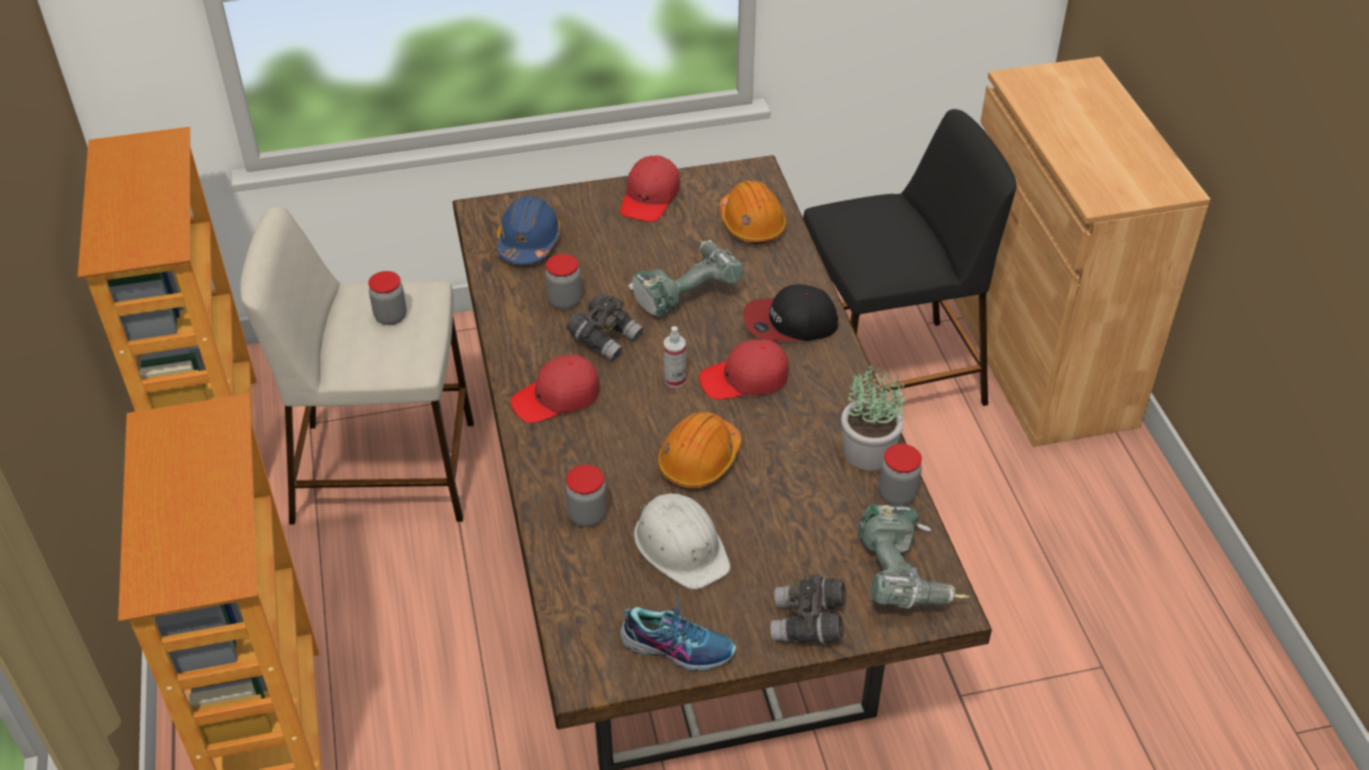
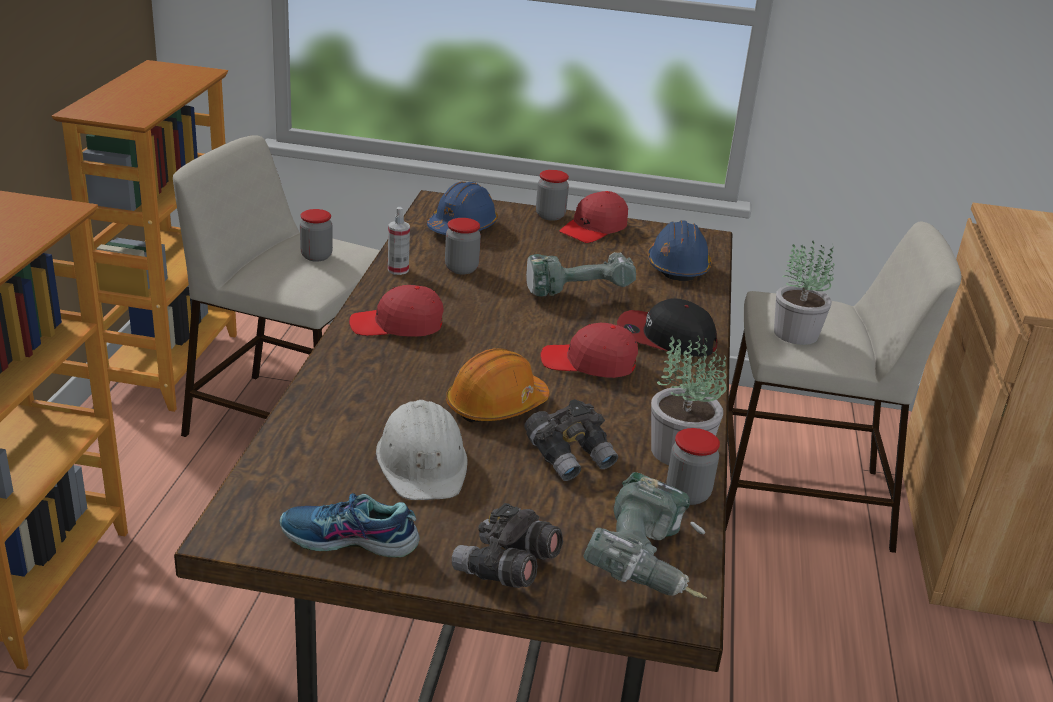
camera: 20 degrees right, 15 degrees down
(587, 515) = (351, 412): jar -> jar (550, 216)
(606, 338) = (478, 300): grey binoculars -> grey binoculars (570, 456)
(675, 380) = (519, 344): spray bottle -> spray bottle (398, 270)
(677, 647) = (349, 540): shoe -> shoe turned 150 degrees clockwise
(751, 224) = (677, 266): orange hard hat -> blue hard hat
(874, 254) = (796, 333): none -> potted plant
(887, 378) = (797, 499): black stool -> beige stool

